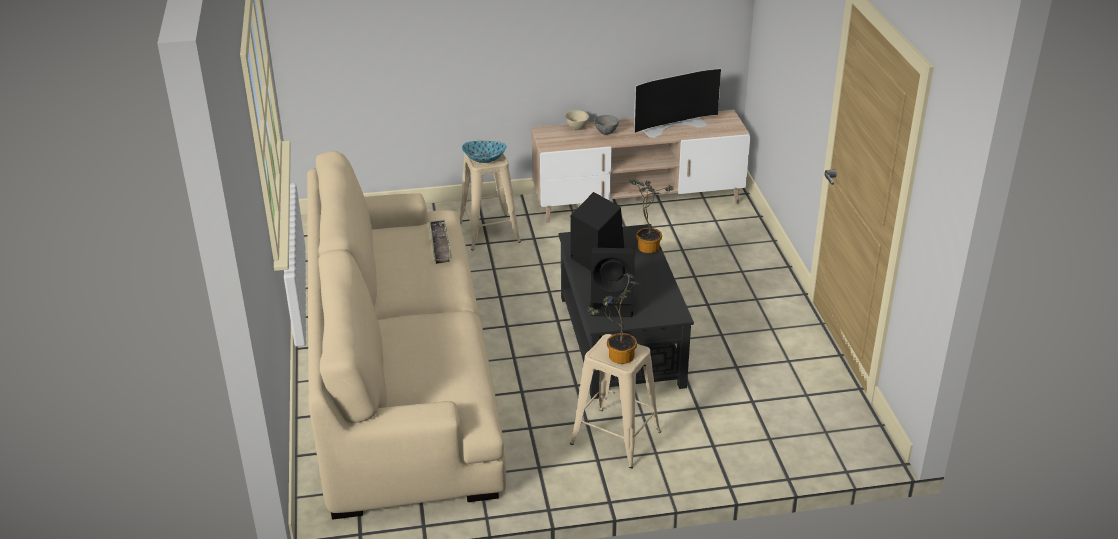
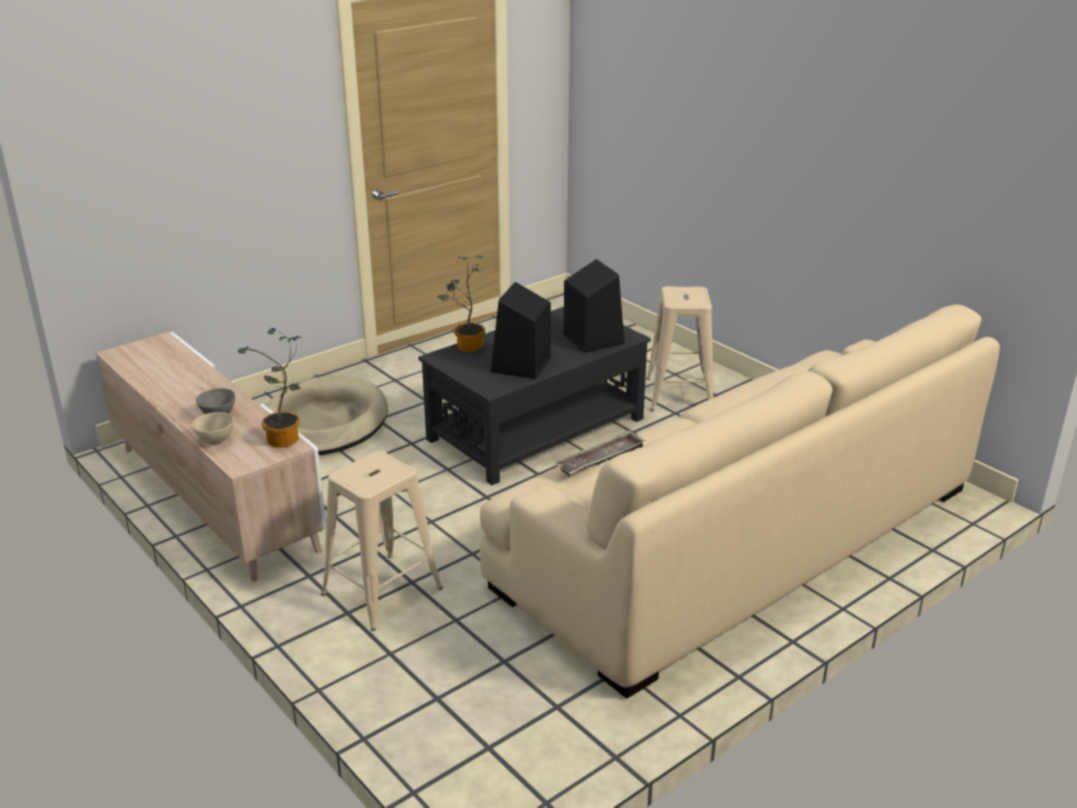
camera: 120 degrees left, 5 degrees down
(484, 159) = (383, 470): bowl -> none
(617, 356) = (692, 294): potted plant -> potted plant (284, 442)
(673, 125) = (169, 378): television -> none
(707, 254) = (324, 422): none -> beige dog bed

